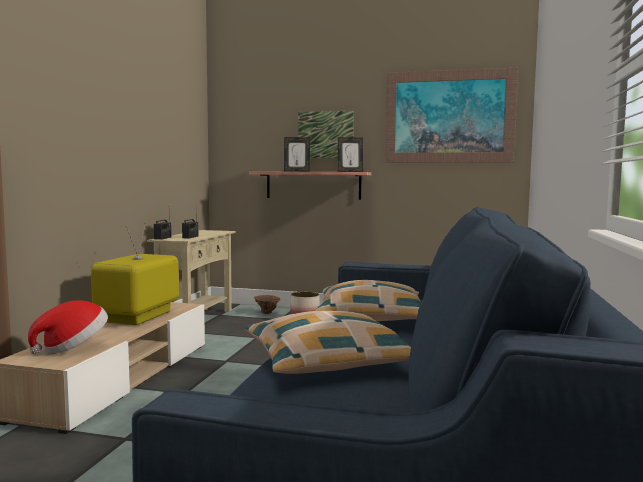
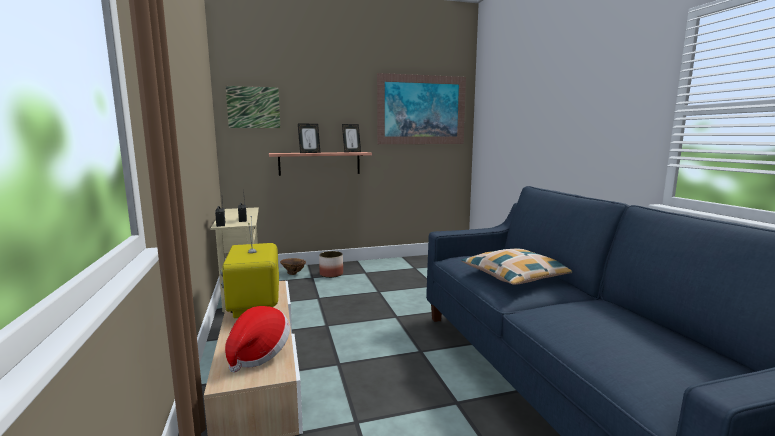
camera: 30 degrees left, 5 degrees up
(325, 134) = (328, 121): picture -> picture (253, 107)
(326, 360) = (584, 321): pillow -> none

